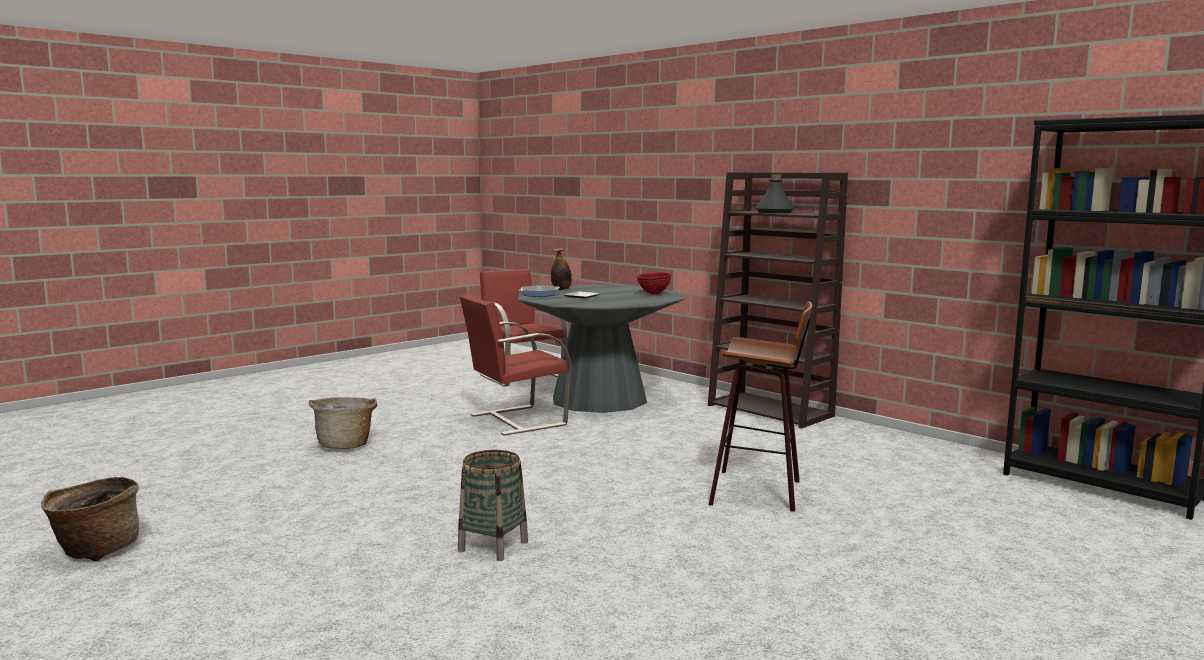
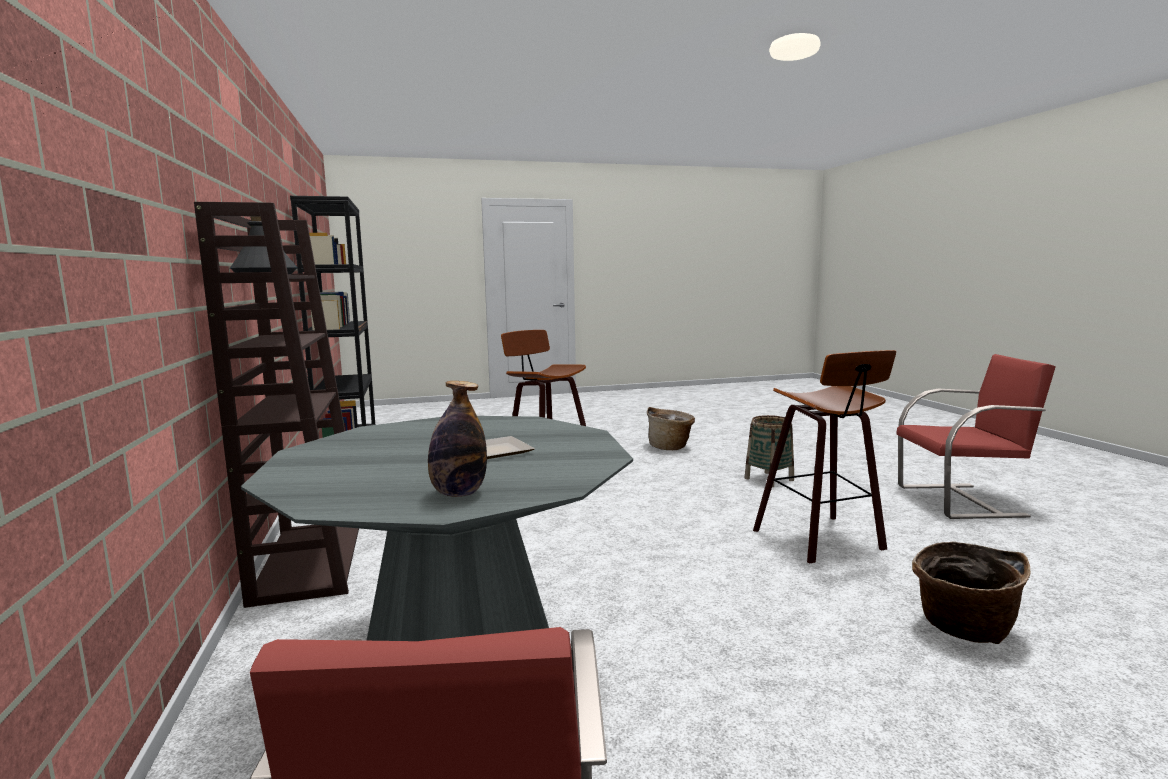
camera: 150 degrees left, 0 degrees up
(96, 551) = (1099, 524): basket -> basket (670, 447)
(424, 479) = (823, 540): none -> stool
(516, 420) = (667, 631): red chair -> red chair (962, 501)
(539, 294) = (558, 473): frying pan -> none
(653, 294) = (356, 443): red bowl -> none

